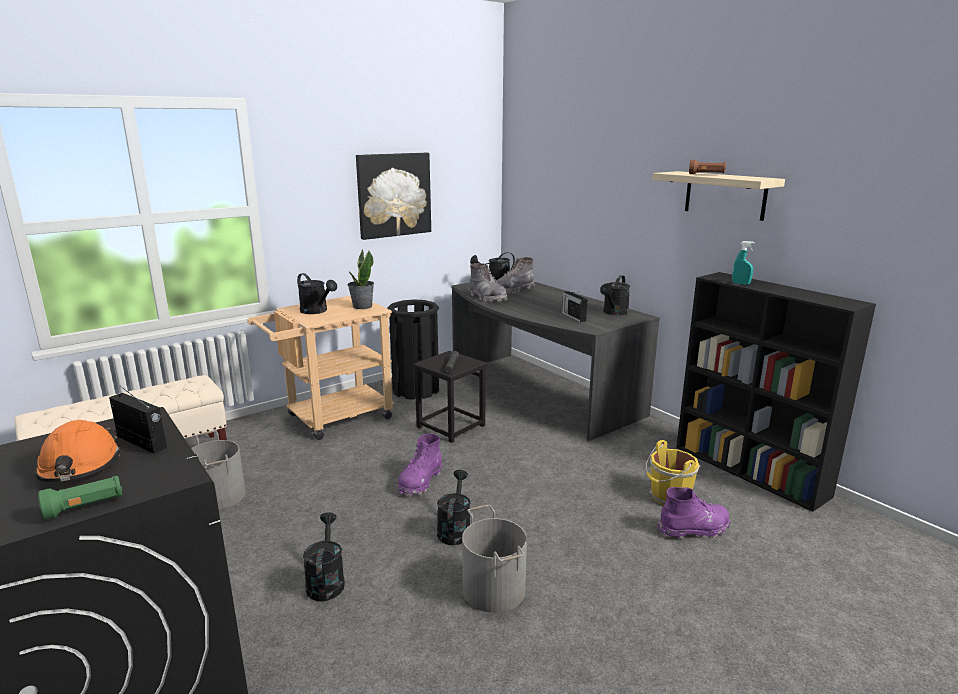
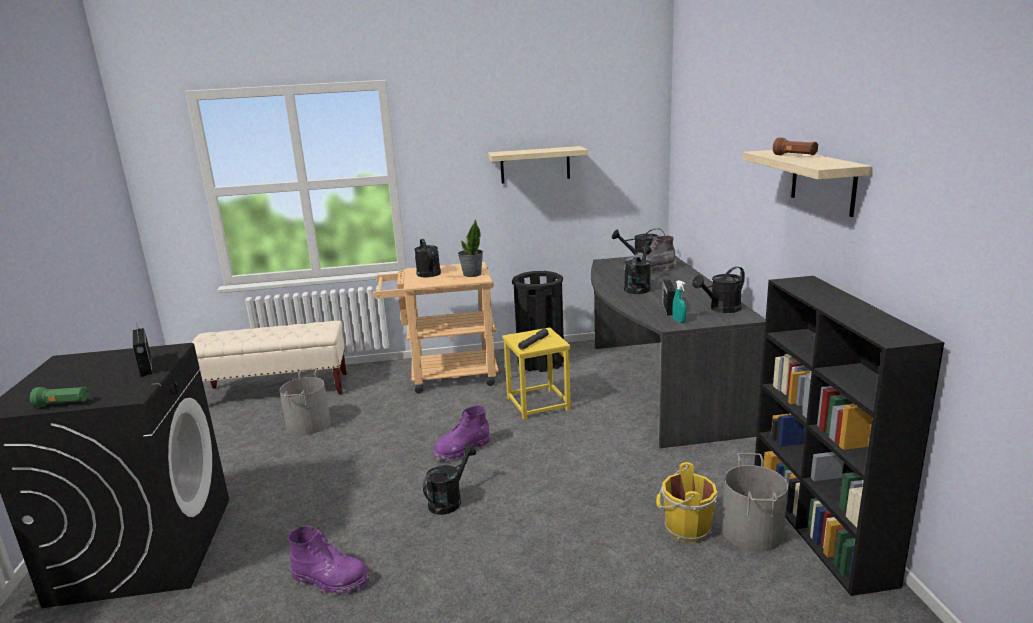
camera: 30 degrees right, 0 degrees up
(79, 466) = (96, 376): orange hard hat -> none
(326, 581) = (317, 513): black watering can -> black watering can (638, 287)
(394, 195) = (535, 165): picture -> shelf
(450, 426) = (537, 404): black stool -> yellow stool
(487, 298) = (609, 277): grey boot -> none
(494, 589) = (430, 563): grey bucket -> grey bucket (752, 531)
(694, 529) = (677, 570): purple boot -> purple boot (331, 580)
(741, 284) = (807, 294): turquoise spray bottle -> turquoise spray bottle (679, 320)

